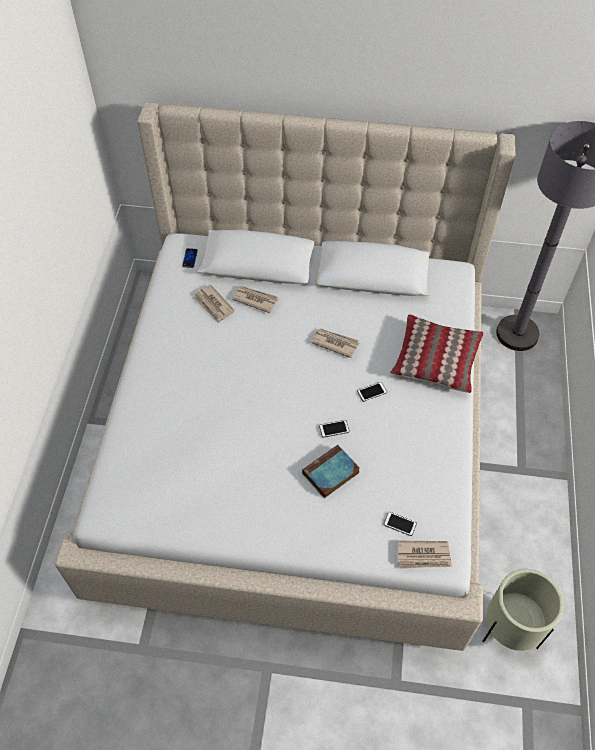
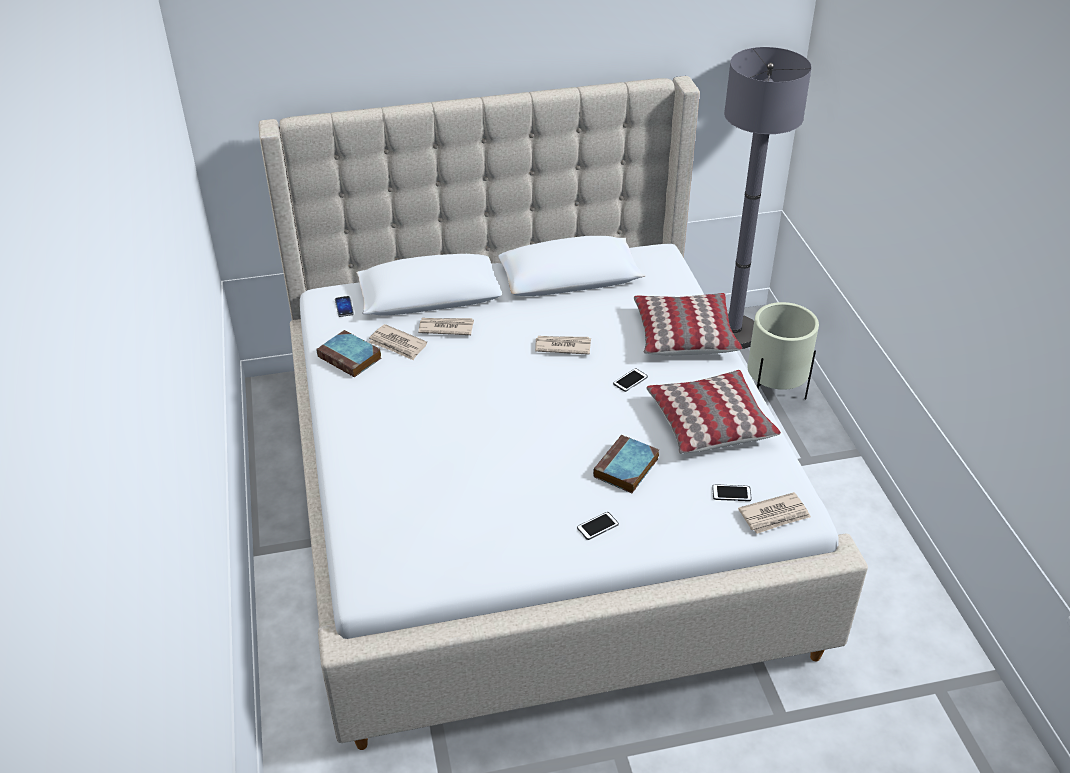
camera: 20 degrees left, 15 degrees down
(175, 308) = (351, 358): none -> book
(334, 429) = (606, 425): phone -> phone (597, 526)
(414, 451) = (709, 422): none -> pillow
(509, 629) = (879, 619): beige planter -> beige planter (774, 393)

